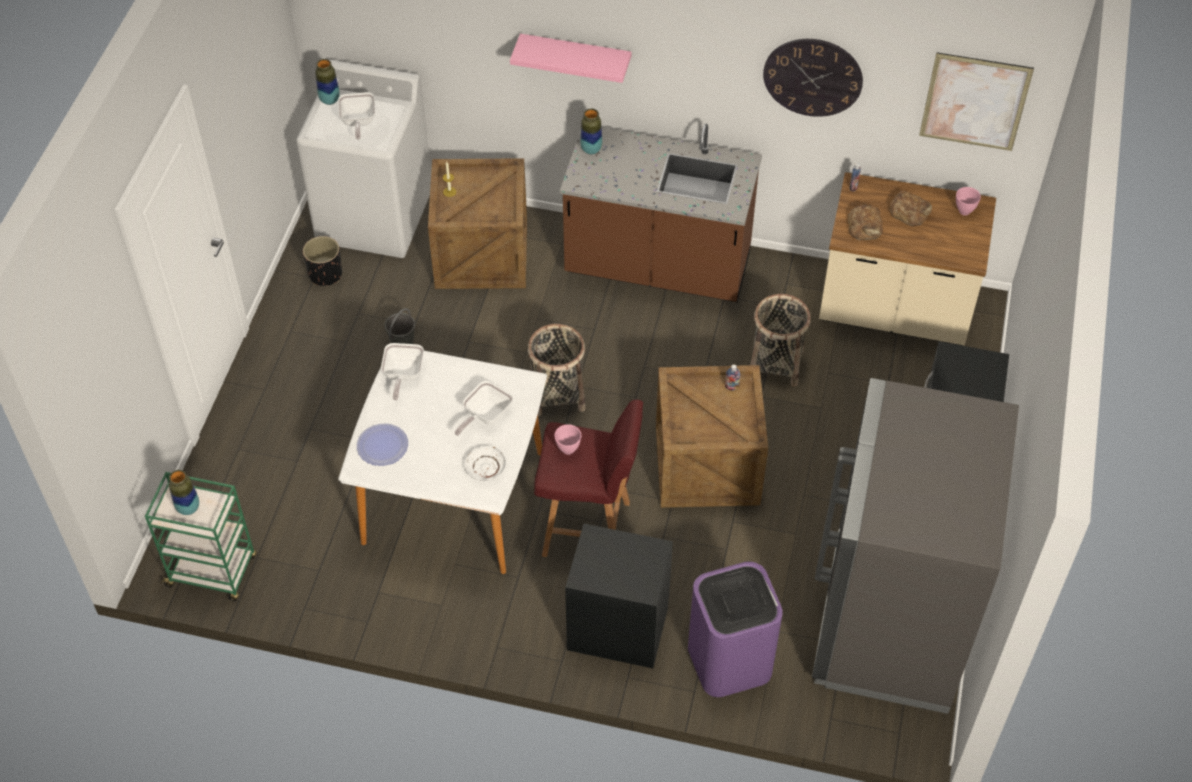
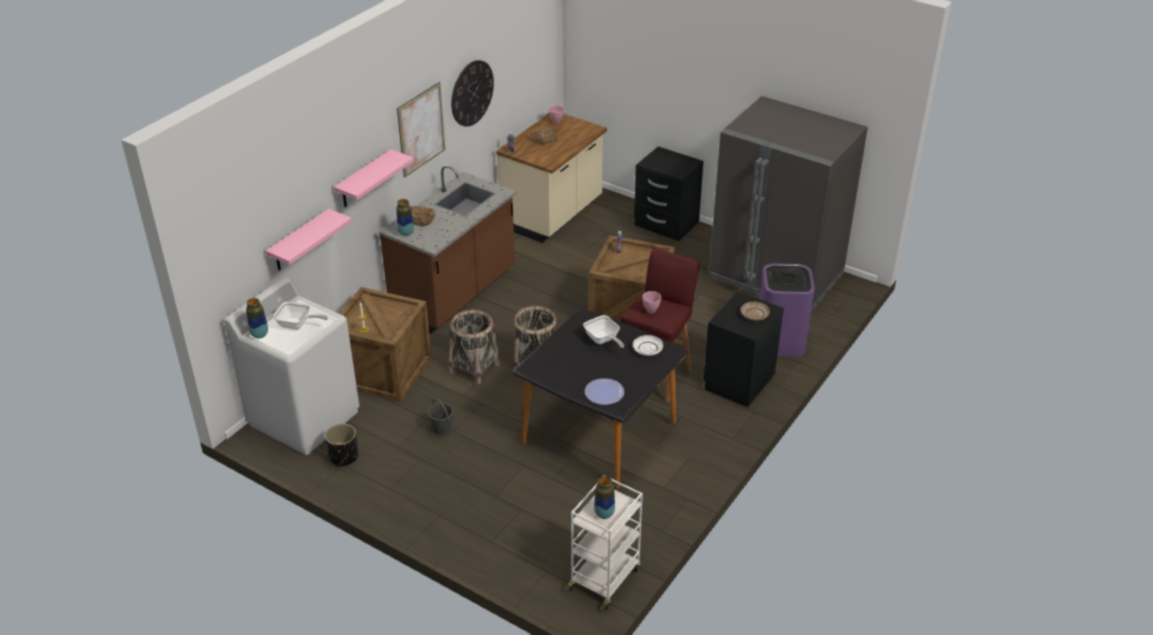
camera: 70 degrees left, 15 degrees down
(213, 572) = (604, 578): green cart -> white cart
(402, 376) = (545, 371): frying pan -> none
(453, 498) = (600, 433): white dining table -> black dining table
(454, 56) = (299, 241): none -> pink shelf
(624, 573) = (754, 315): none -> beige plate
(776, 363) = (566, 268): basket -> basket (474, 367)
(865, 226) = (545, 154): bread -> bread (420, 218)
(975, 102) = (534, 51): picture -> picture (421, 129)

